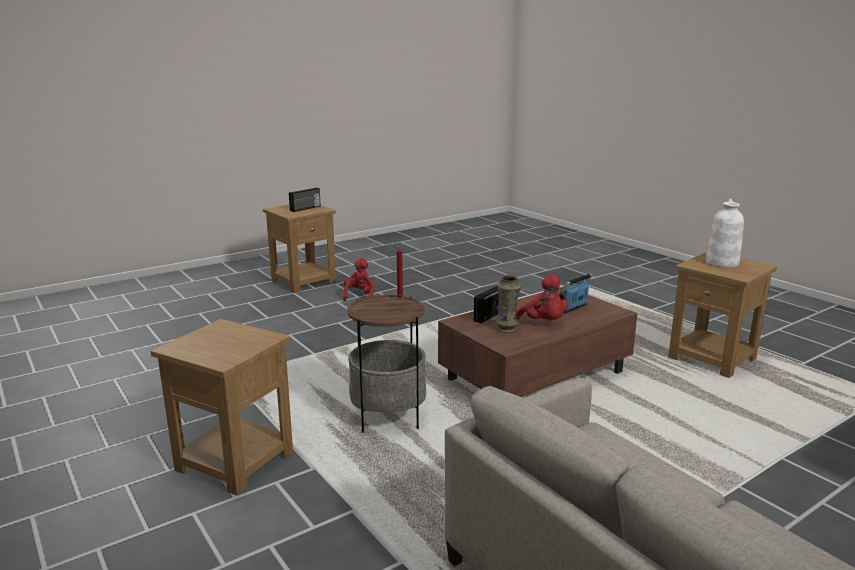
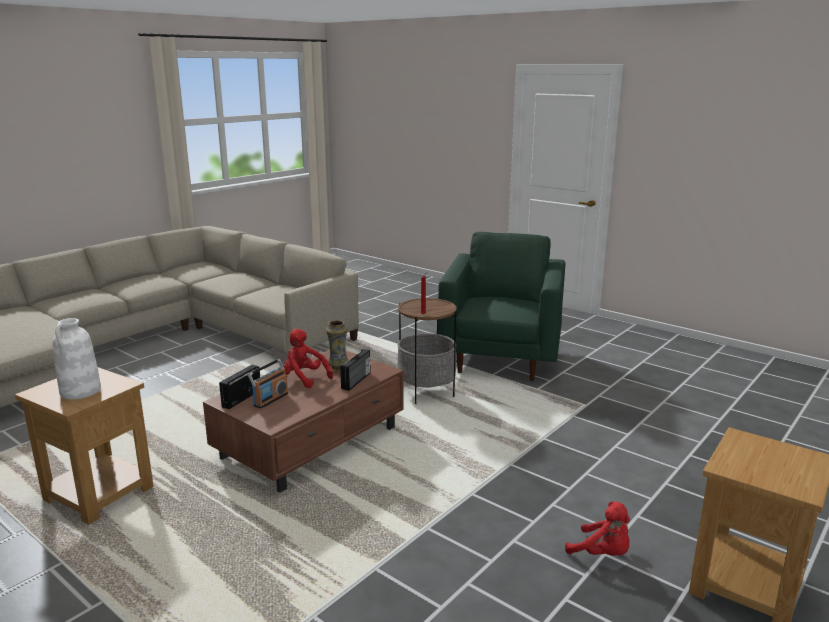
camera: 165 degrees right, 0 degrees up
(233, 461) = (501, 359): brown side table -> green armchair
(305, 208) = (762, 466): radio -> radio (241, 398)
(359, 296) = (602, 554): red plush toy -> red plush toy turned 45 degrees counterclockwise

